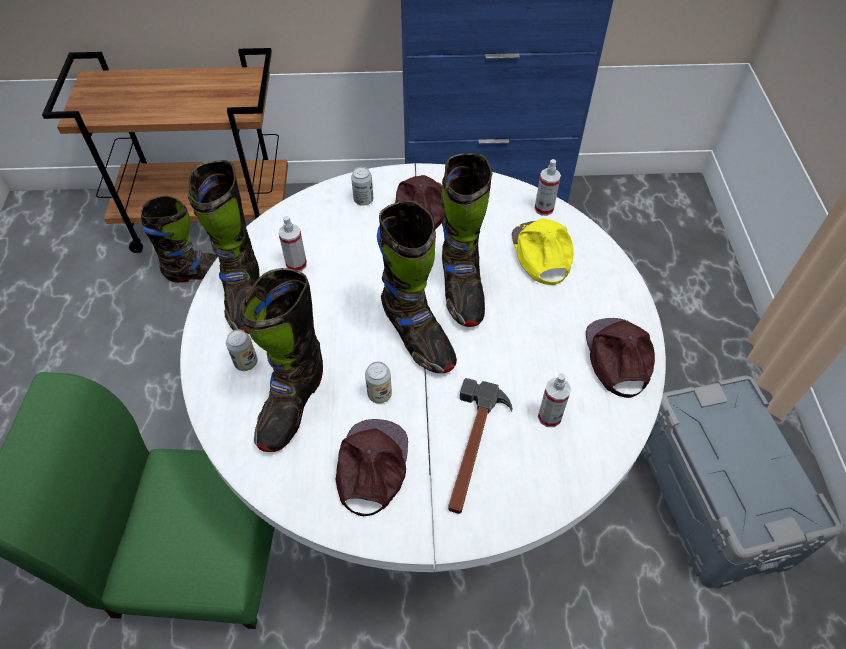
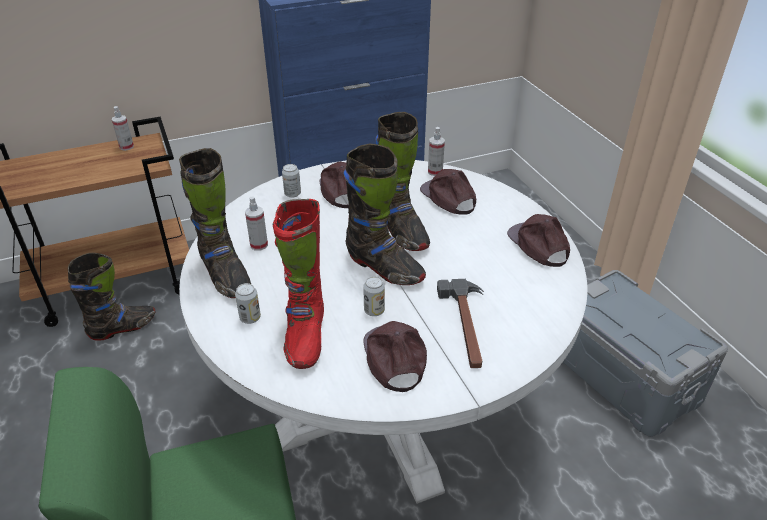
camera: 20 degrees left, 15 degrees down
(292, 404) = (305, 335): black boot -> red boot
(541, 253) = (448, 198): yellow cap -> brown cap
(549, 417) = (511, 292): spray bottle -> spray bottle (126, 147)

